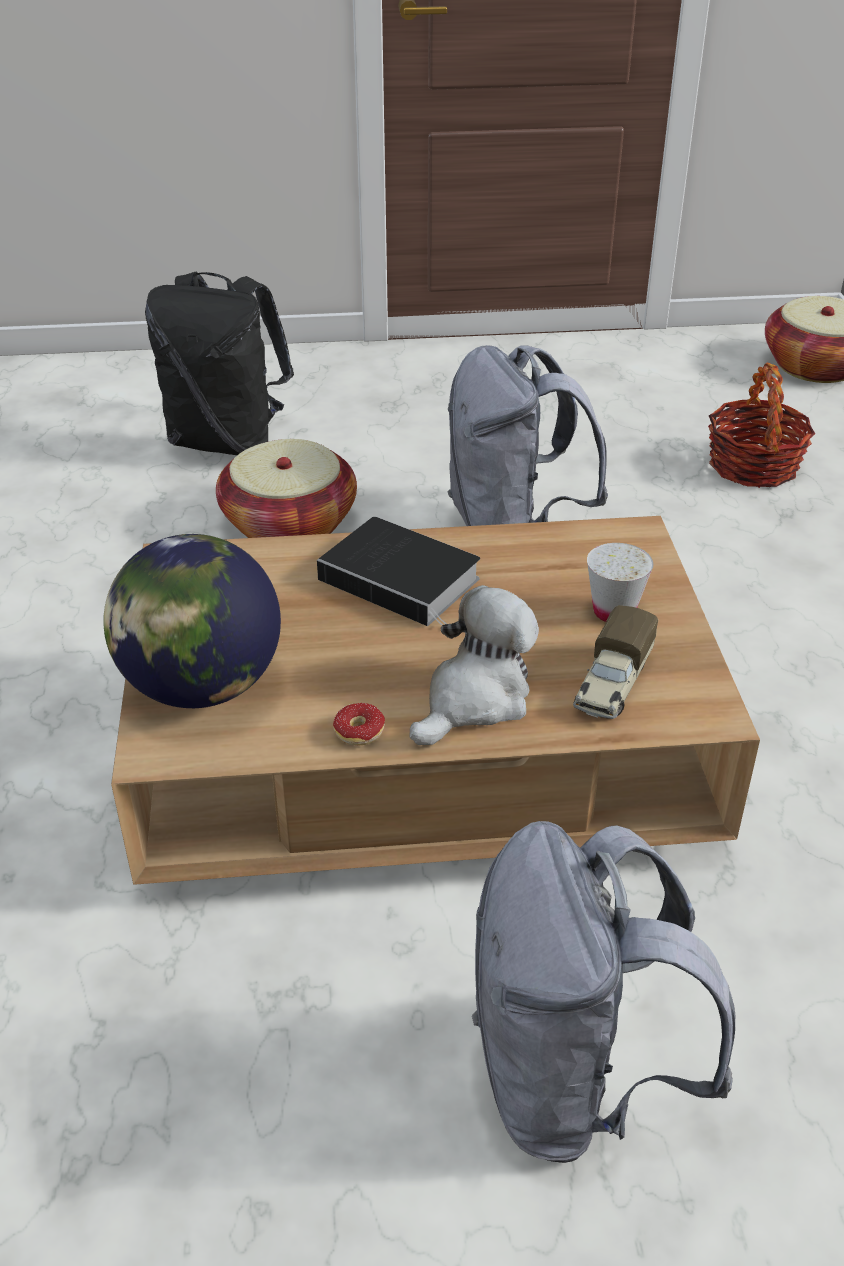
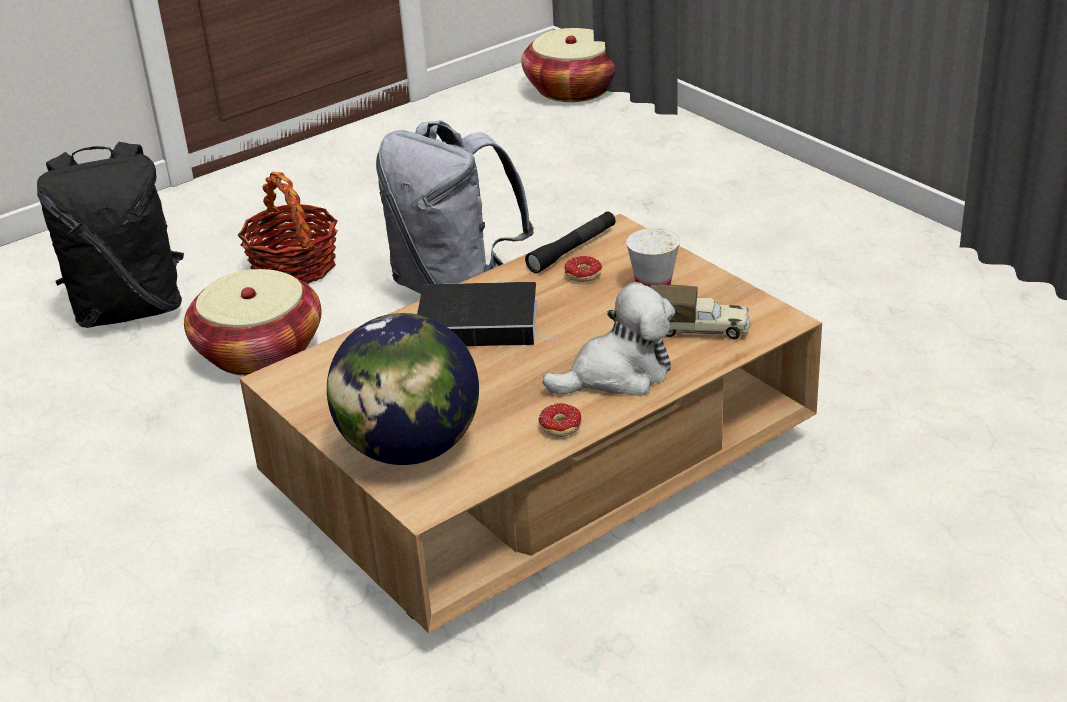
camera: 30 degrees left, 5 degrees down
(475, 699) = (618, 375): plush toy -> plush toy turned 60 degrees clockwise
(546, 572) = (580, 278): none -> donut
(571, 537) = (572, 249): none -> black flashlight
(574, 1082) = (834, 605): grey backpack -> none
(612, 685) = (699, 329): toy truck -> toy truck turned 75 degrees counterclockwise
(753, 466) = (593, 177): basket -> basket (294, 267)

